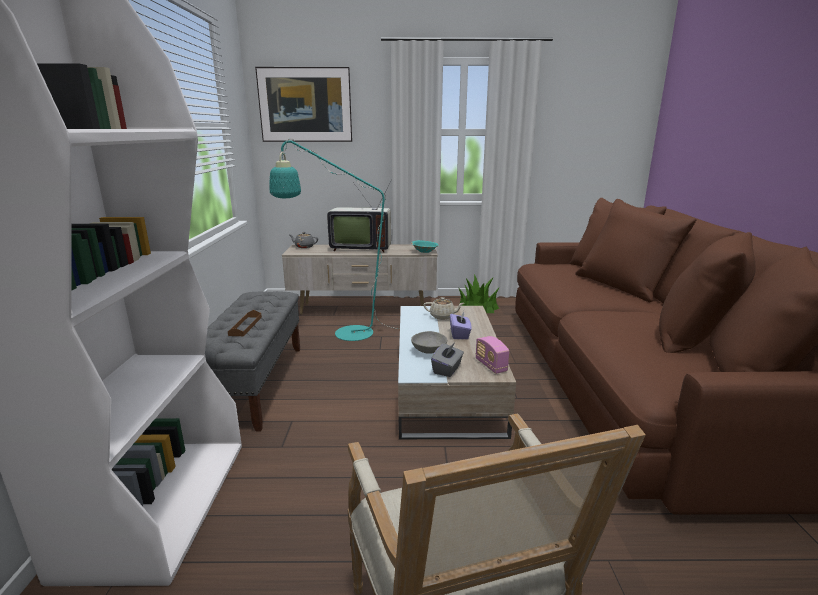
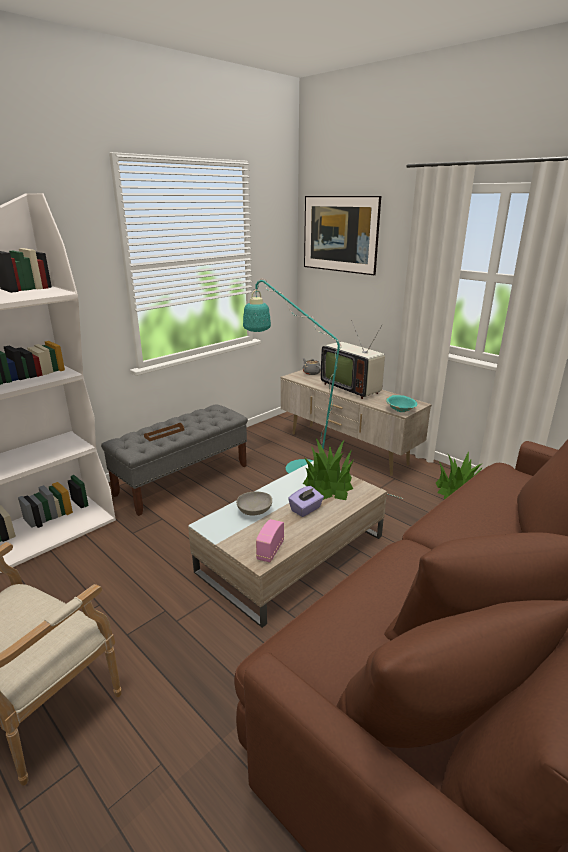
camera: 45 degrees right, 5 degrees up
(443, 316) = (327, 485): beige teapot -> potted plant
(447, 369) = (235, 534): grey tissue box -> none

